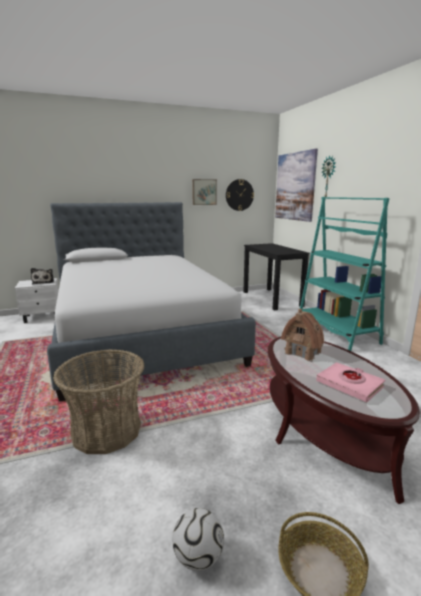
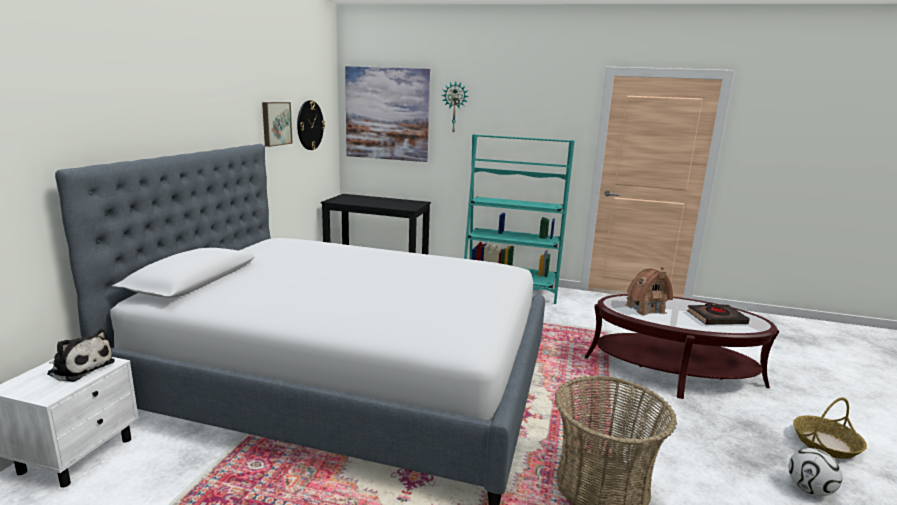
camera: 55 degrees left, 0 degrees up
(350, 385) = (716, 318): pink book -> black book

